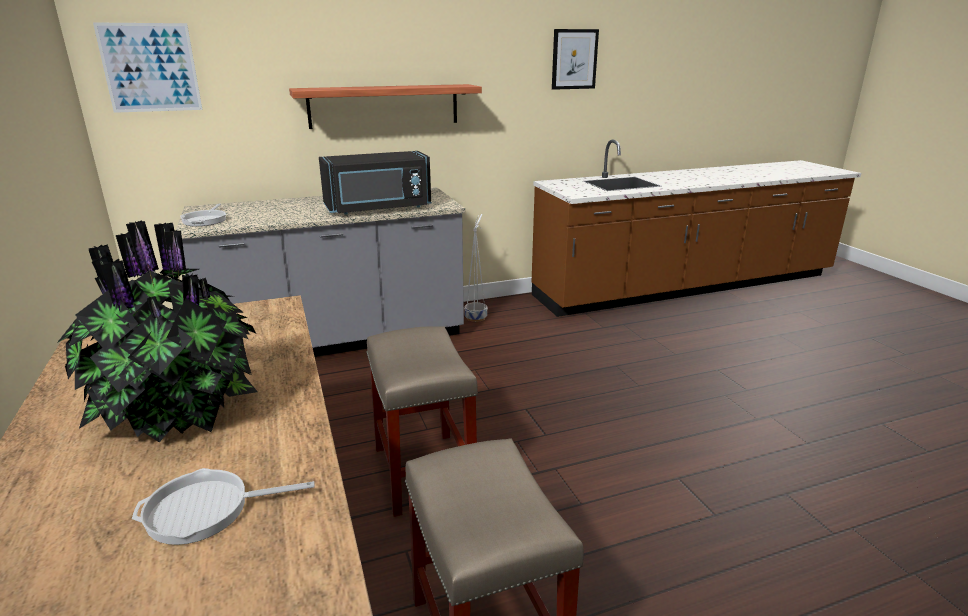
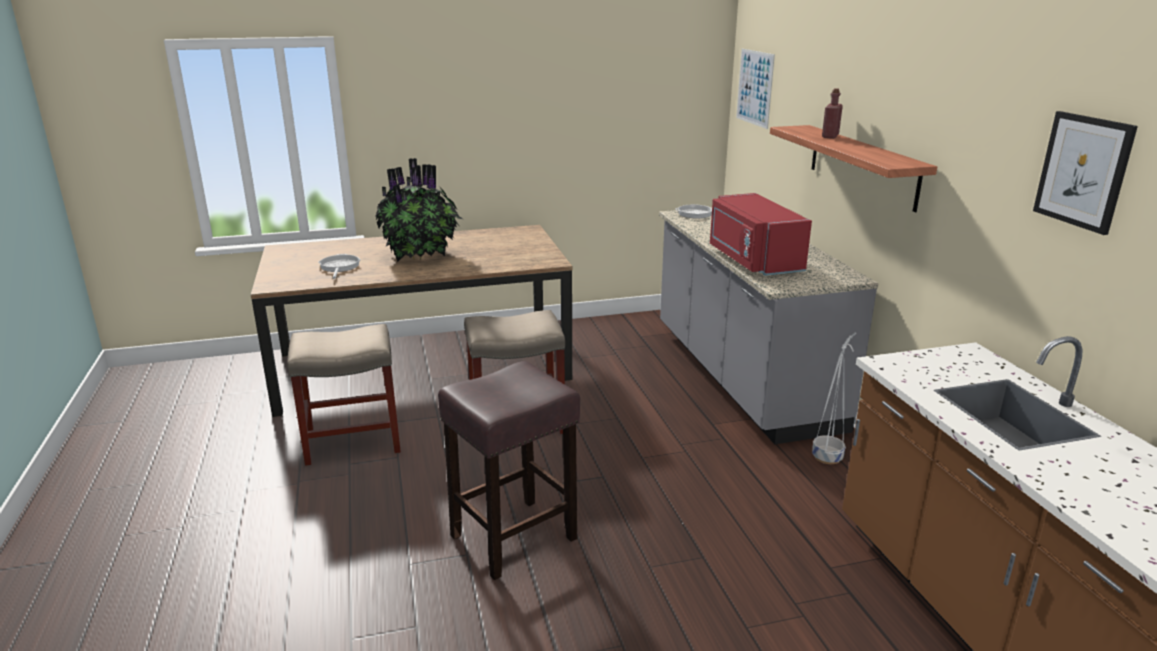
camera: 95 degrees right, 0 degrees up
(353, 87) = (830, 136): none -> red bottle
(379, 208) = (752, 260): black microwave -> red microwave
(637, 451) = (515, 536): none -> brown stool

